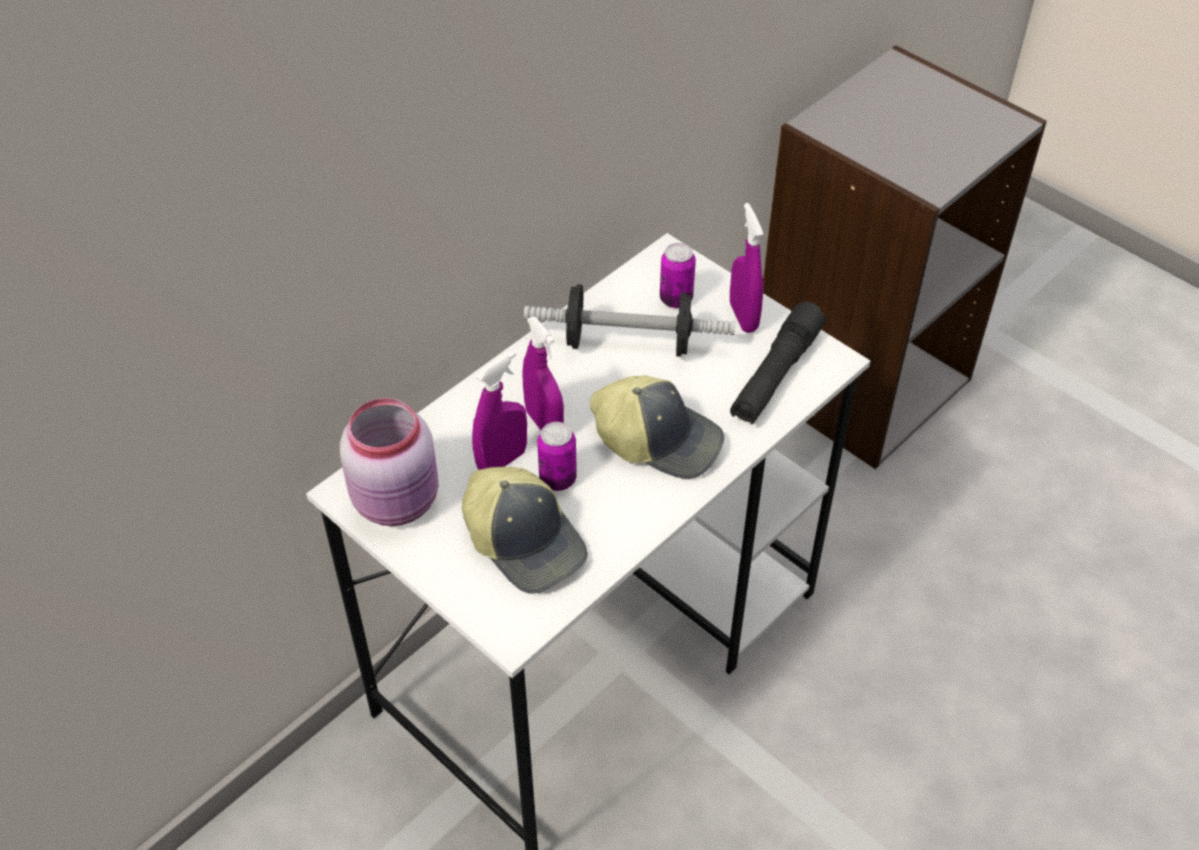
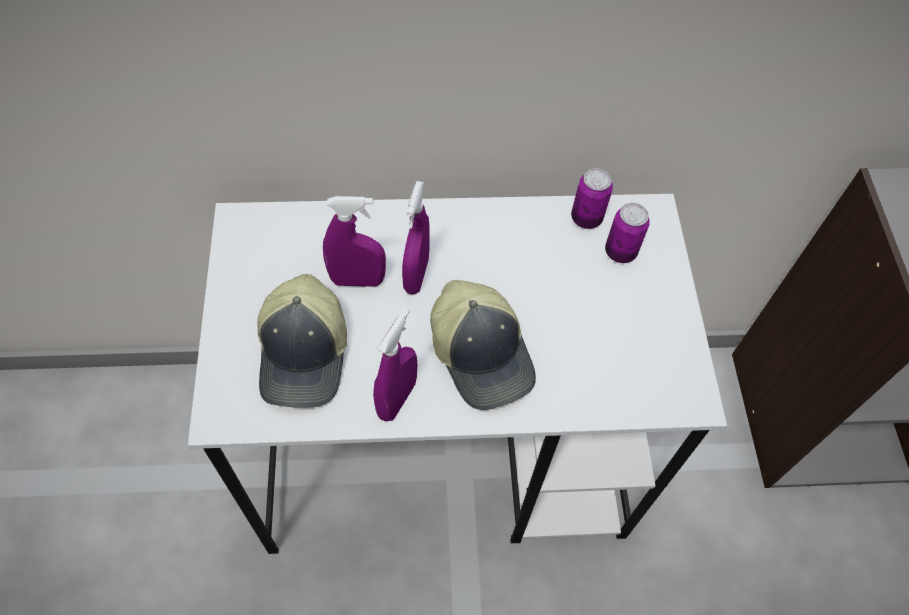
camera: 40 degrees right, 10 degrees up
(399, 501) = (261, 255): pink jar -> none
(558, 479) = (378, 325): can -> can (586, 218)
(628, 342) = (545, 259): dumbbell -> none
(743, 317) = (658, 306): purple spray bottle -> purple spray bottle (397, 399)
(775, 375) = (631, 375): black flashlight -> none

